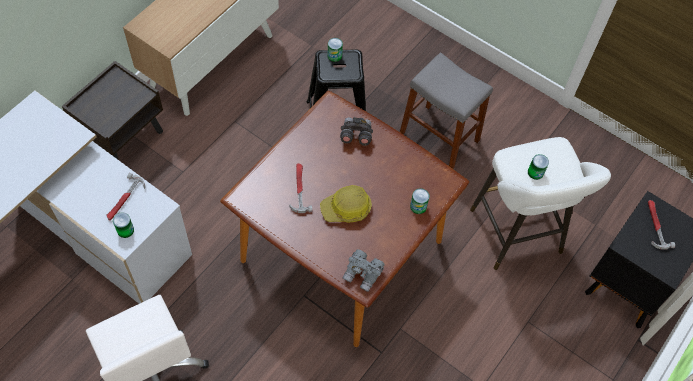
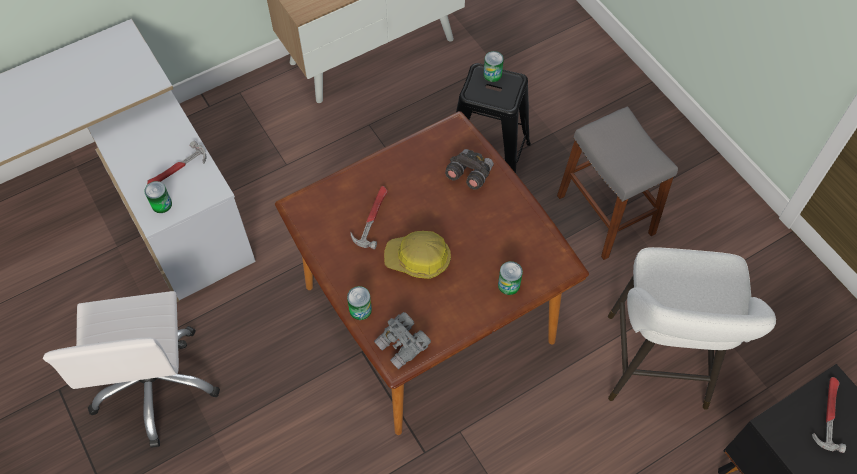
camera: 25 degrees right, 0 degrees up
(124, 139) = (239, 110): brown nightstand -> none
(535, 172) = (682, 290): can -> can (360, 309)

